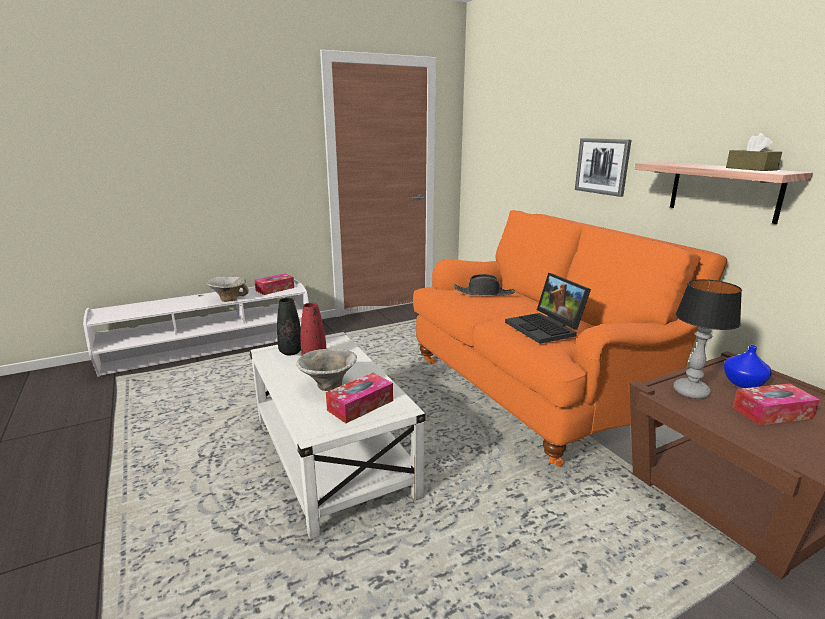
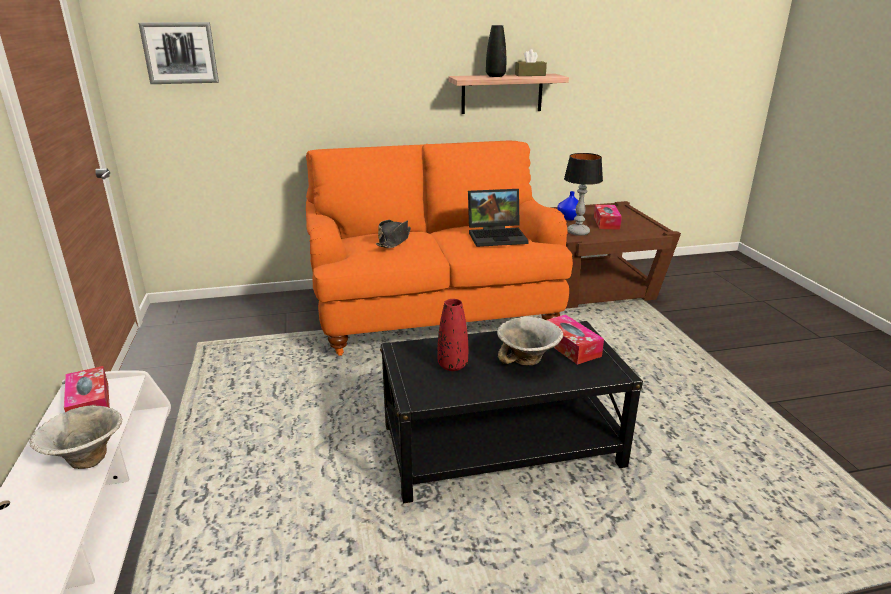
camera: 75 degrees left, 5 degrees up
(291, 352) = (425, 381): black vase -> black vase (495, 76)
(332, 455) = (501, 445): white coffee table -> black coffee table
(602, 166) = (382, 86): picture -> picture (180, 53)

